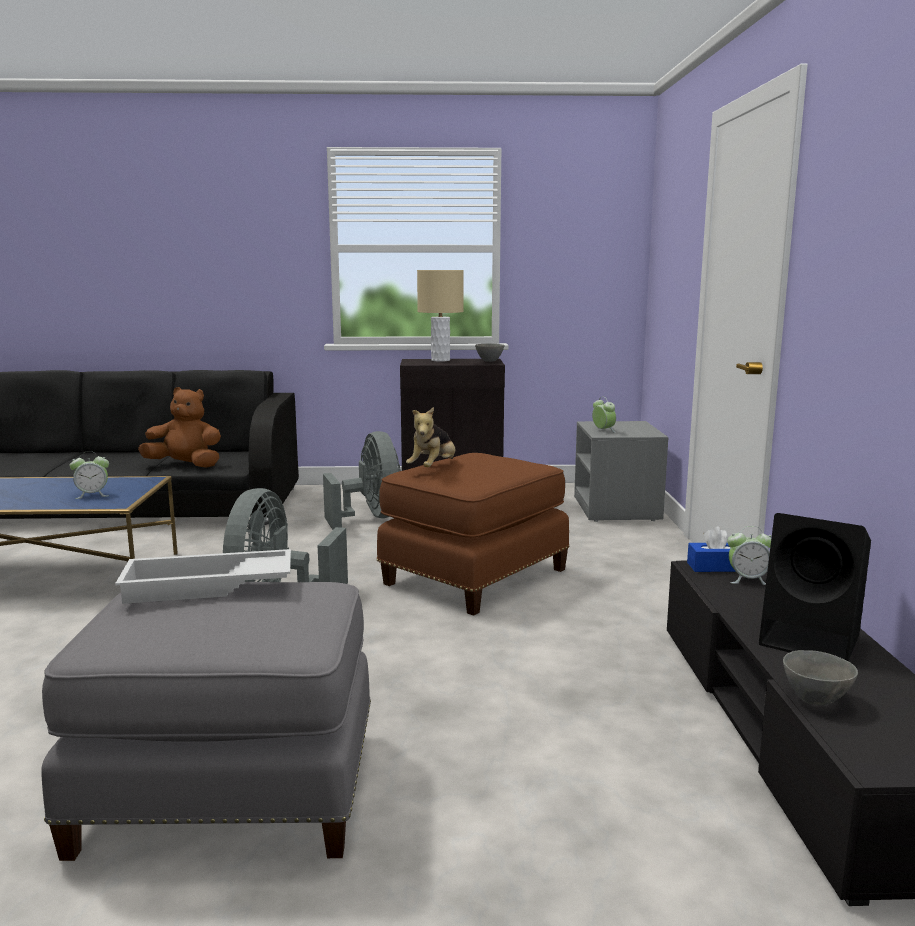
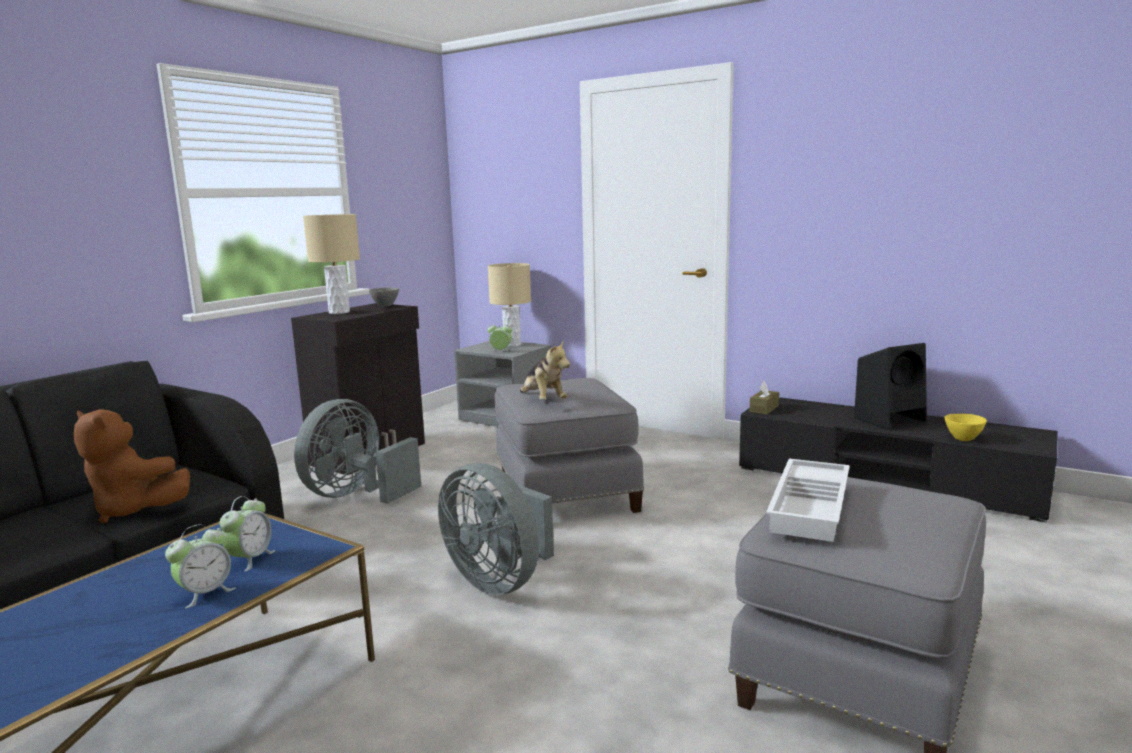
camera: 55 degrees left, 0 degrees up
(185, 466) = (134, 510): brown plush toy -> brown plush toy turned 105 degrees counterclockwise
(370, 518) = (356, 495): grey fan -> grey fan turned 75 degrees counterclockwise
(473, 576) = (564, 492): brown ottoman -> grey ottoman
(636, 428) = (512, 345): none -> beige table lamp
(714, 567) = (764, 409): blue tissue box -> brown tissue box
(748, 580) = (793, 408): alarm clock -> alarm clock (205, 593)
(816, 699) = (963, 439): grey bowl -> yellow bowl

